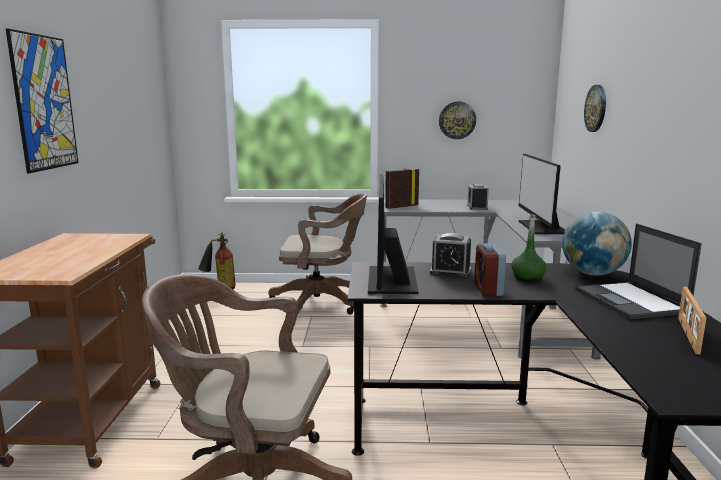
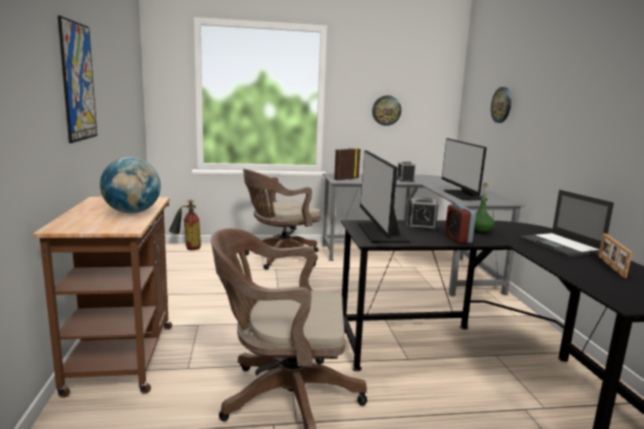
camera: 10 degrees left, 0 degrees up
(322, 302) = (280, 258): brown office chair -> brown office chair turned 150 degrees clockwise
(592, 274) = (522, 227): globe -> globe (132, 212)

